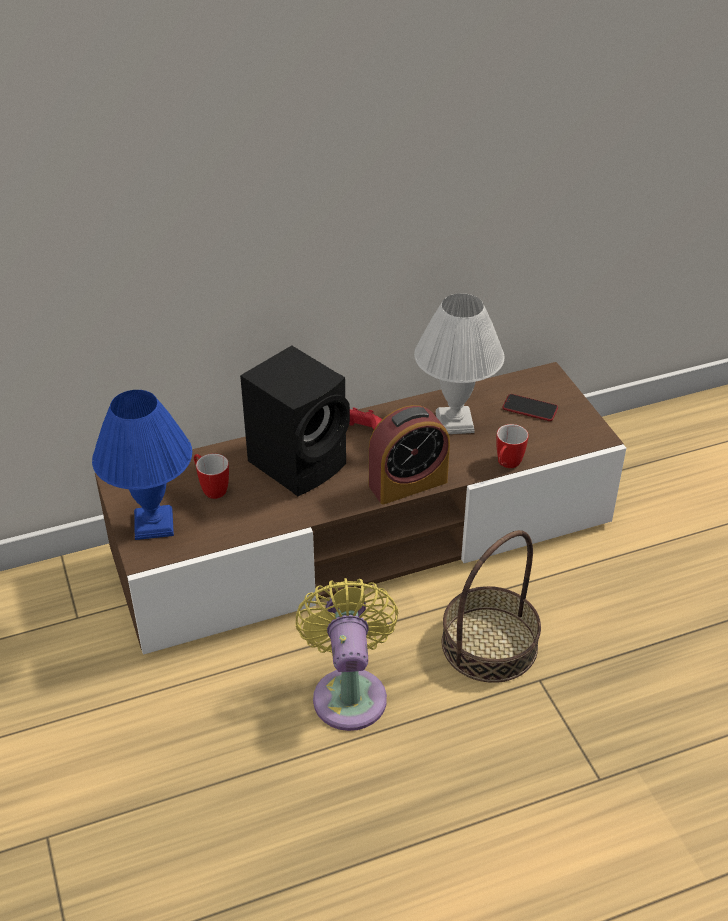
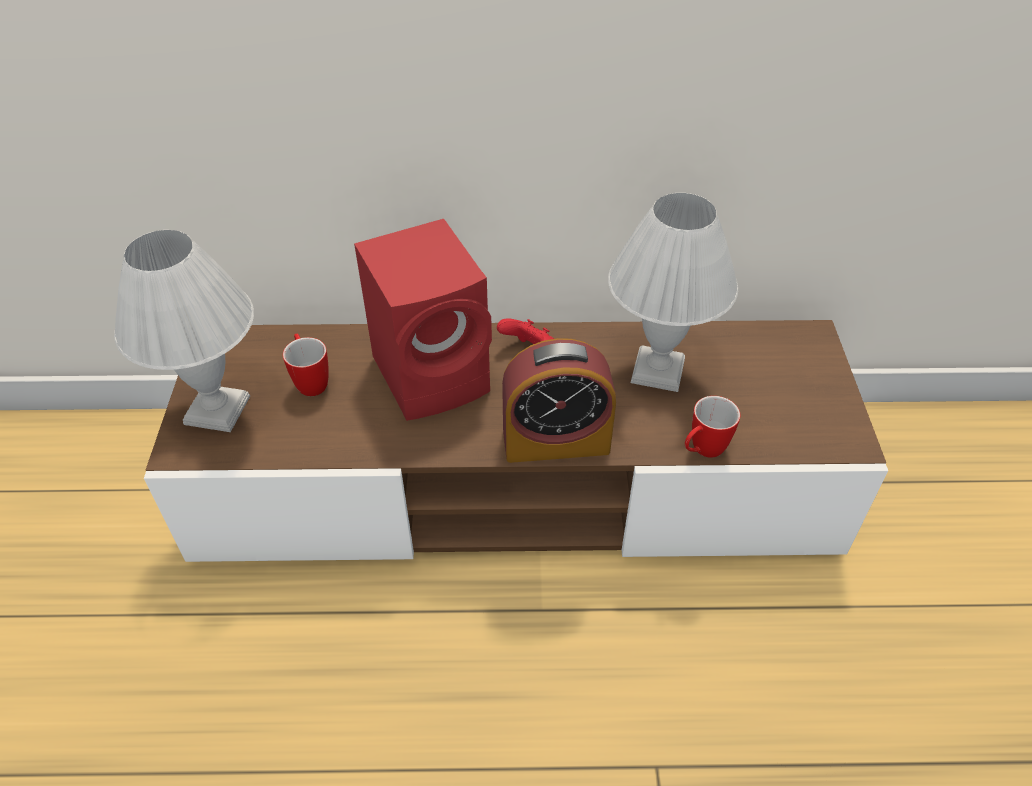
camera: 20 degrees right, 5 degrees up
(152, 525) = (215, 410): blue table lamp -> white table lamp
(300, 462) = (435, 374): black speaker -> red speaker
(349, 692) = (399, 696): yellow fan -> none
(489, 644) = (610, 685): basket -> none
(530, 408) = (769, 377): phone -> none

